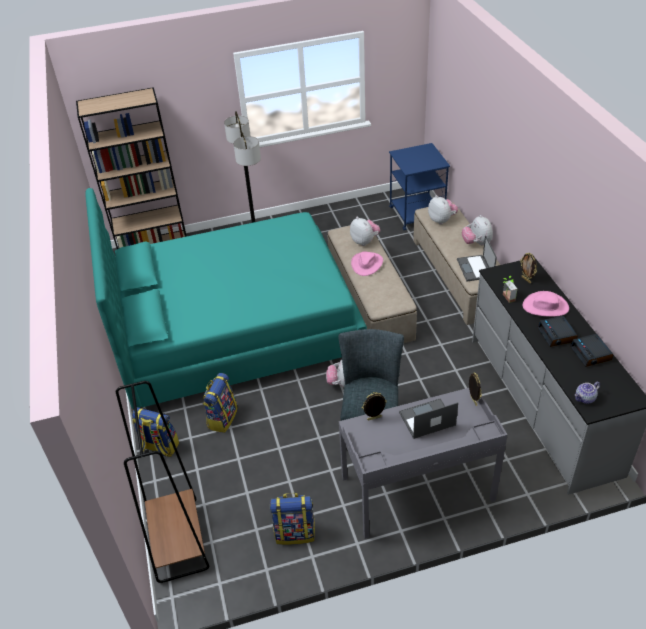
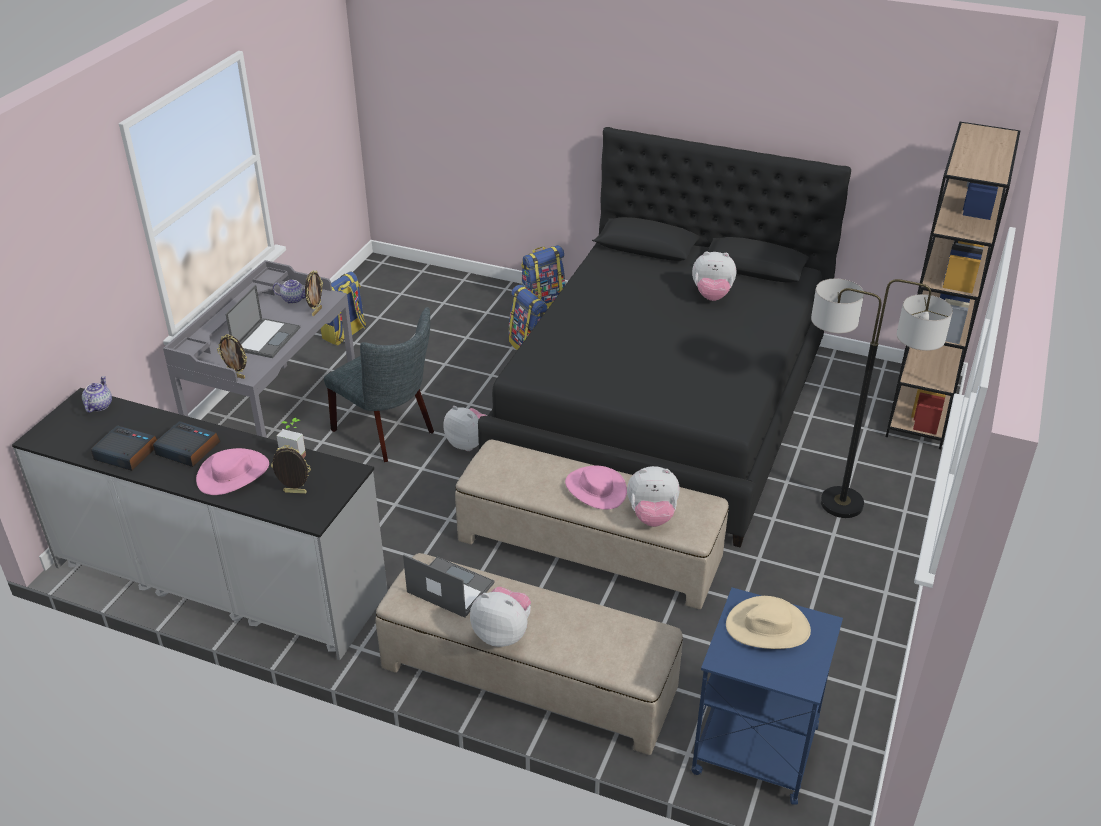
camera: 125 degrees right, 5 degrees down
(178, 540) = (426, 280): clothes rack -> none
(236, 329) = (663, 409): turquoise bed -> black bed
(374, 442) = (294, 299): none -> teapot
(414, 161) = (768, 627): none -> beige hat
(442, 220) = (610, 636): plush toy -> plush toy (712, 296)

